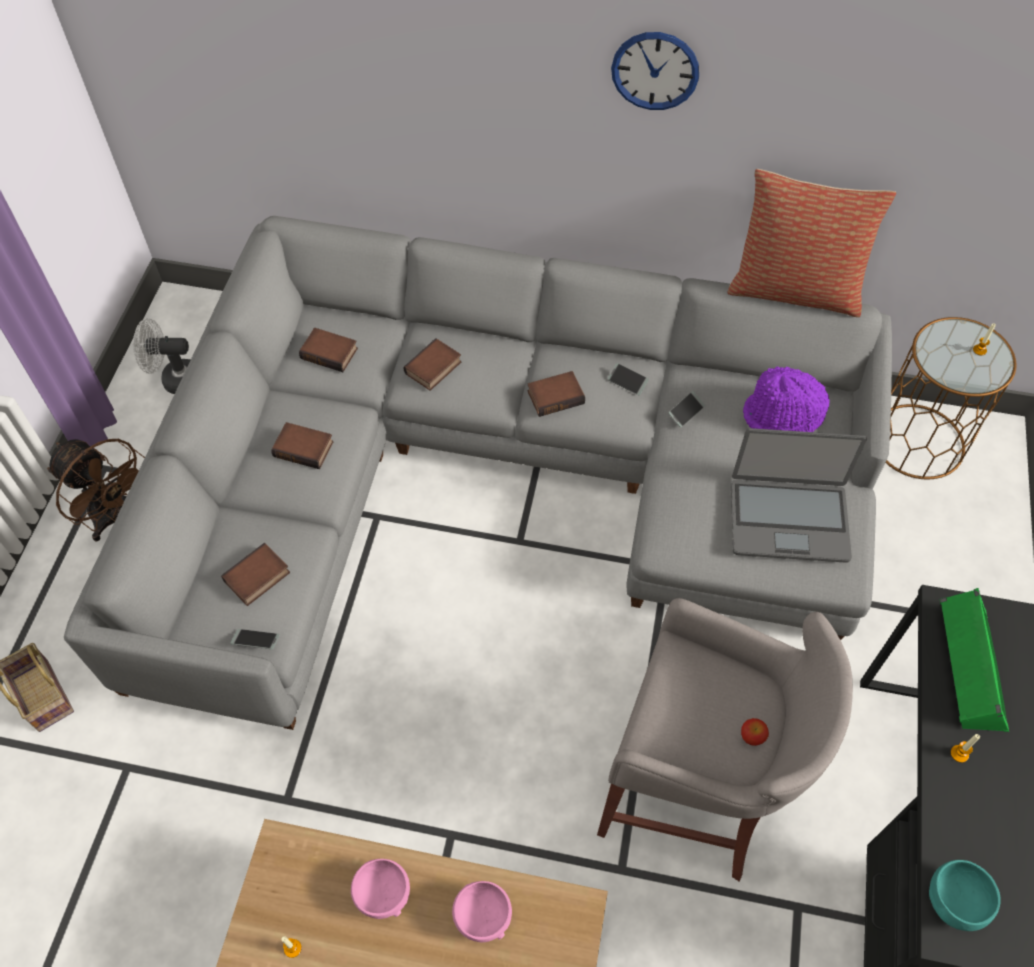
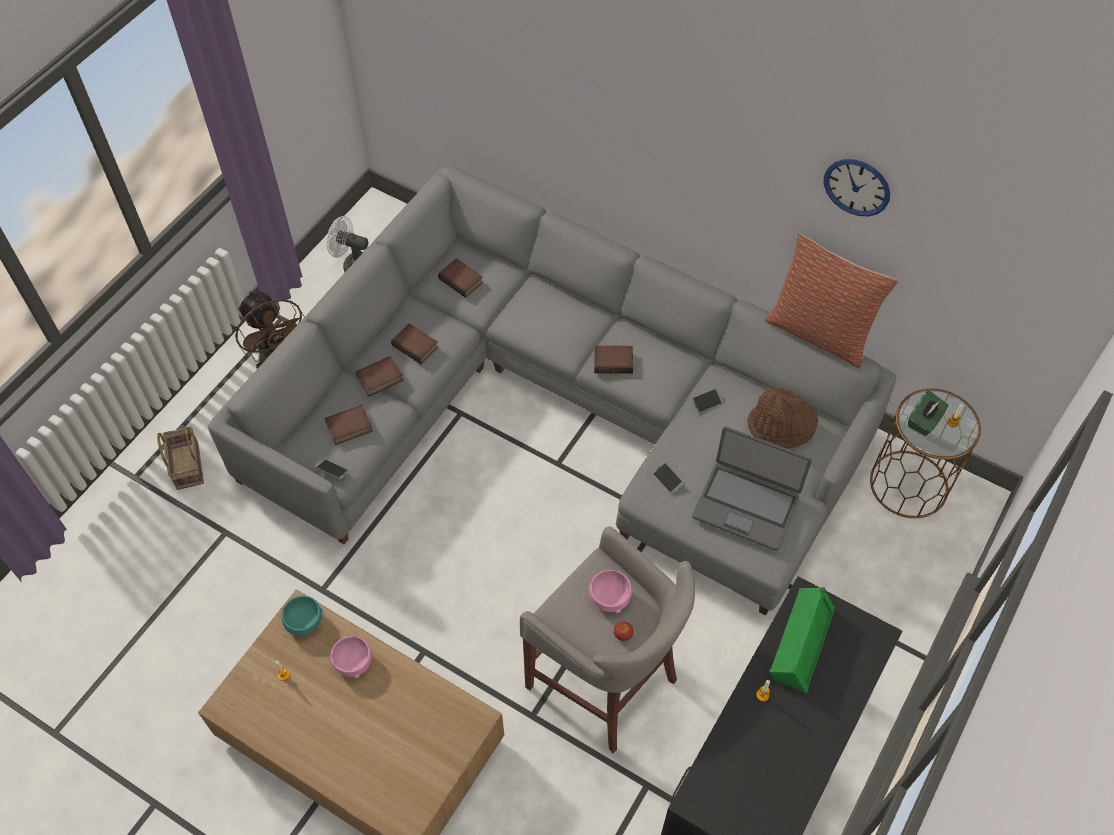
camera: 20 degrees right, 0 degrees up
(433, 369) = (532, 314): book -> book (380, 380)
(482, 916) = (411, 699): pink bowl -> pink bowl (609, 597)
(627, 382) = (673, 366): phone -> phone (667, 480)
(655, 71) = (730, 144): wall clock -> wall clock (857, 187)
(783, 416) = (780, 428): purple hat -> brown hat
(949, 357) = (924, 421): none -> green tissue box
(955, 901) = (709, 783): turquoise bowl -> turquoise bowl (304, 622)

